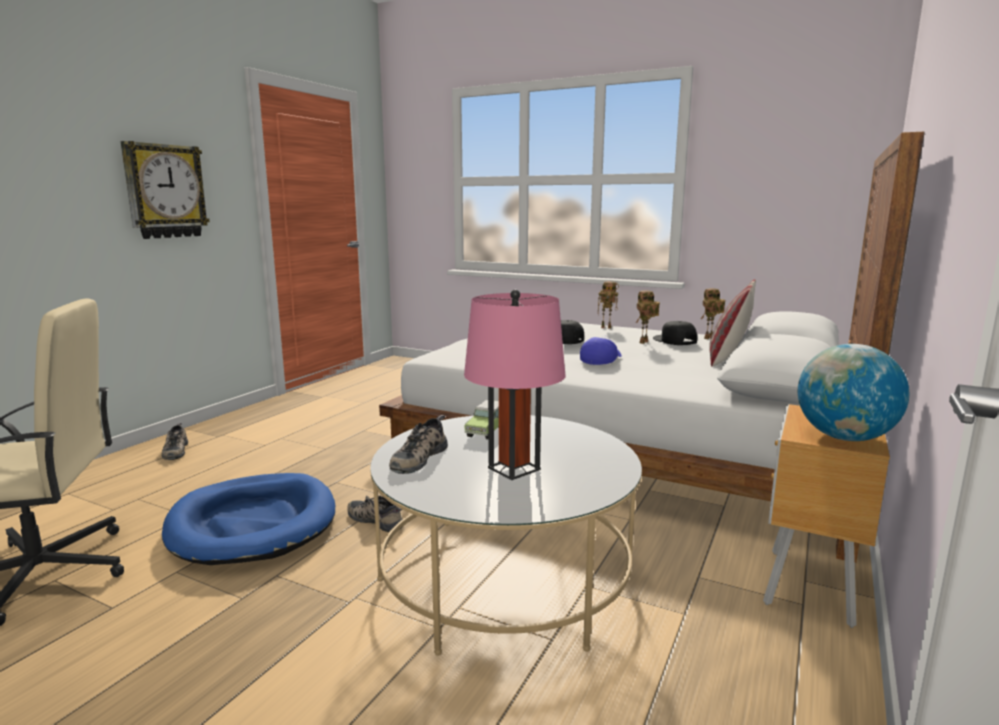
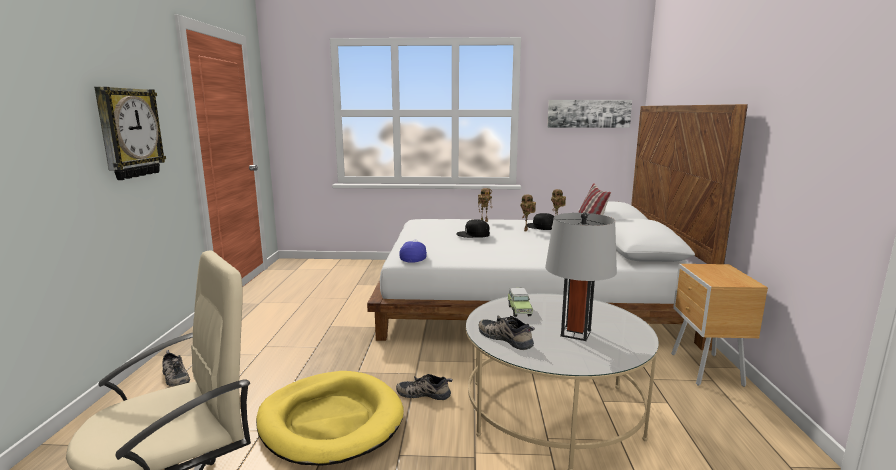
camera: 25 degrees left, 0 degrees up
(253, 523) = (331, 421): blue dog bed -> yellow dog bed
(418, 457) = (506, 338): shoe -> shoe turned 135 degrees clockwise
(514, 469) = (576, 333): pink table lamp -> grey table lamp
(601, 358) = (520, 246): cap -> cap (414, 256)
(795, 176) = (588, 113): none -> picture
(844, 437) = (735, 280): globe -> none

